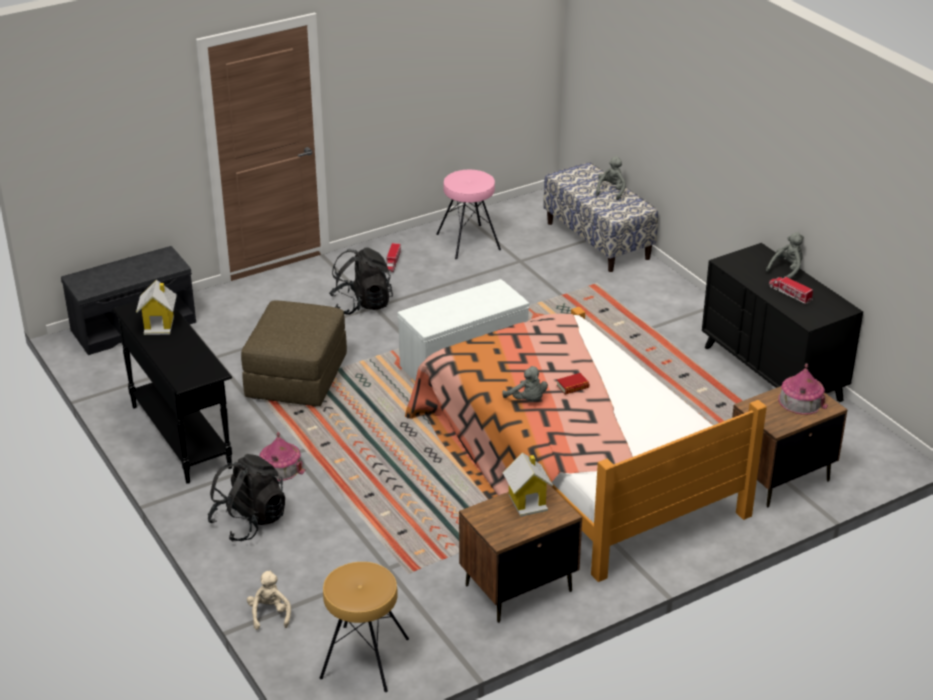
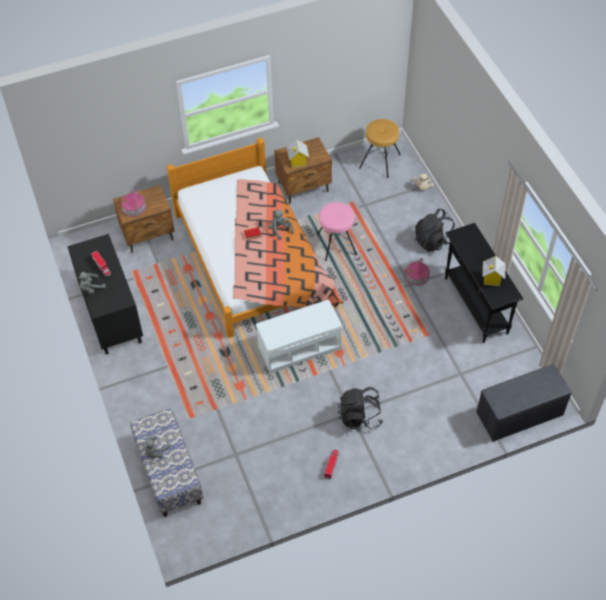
camera: 170 degrees left, 20 degrees up
(296, 377) = (407, 347): brown ottoman -> none
(468, 241) = (269, 486): pink stool -> pink stool (336, 245)

